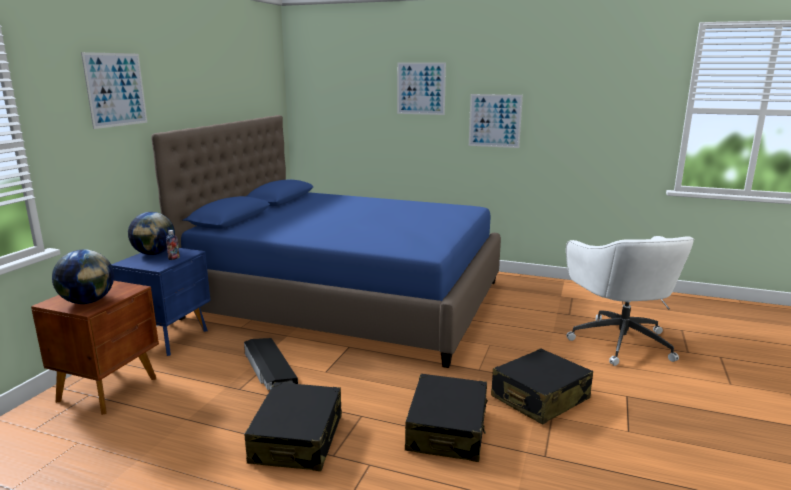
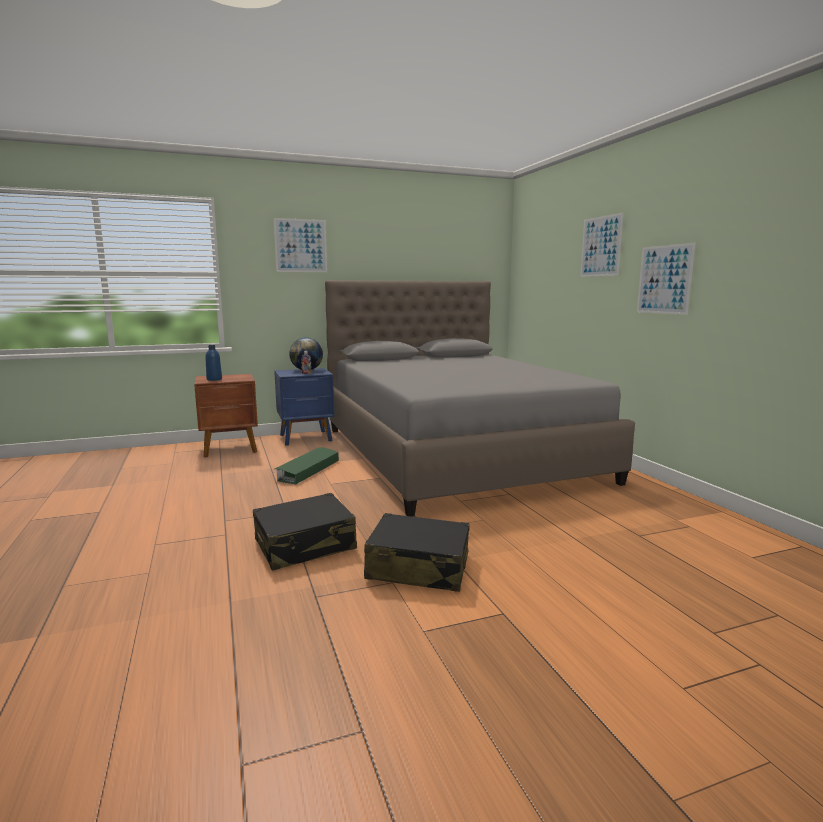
camera: 50 degrees right, 5 degrees down
(88, 301) = (214, 379): globe -> blue bottle
(269, 370) = (307, 470): black storage box -> green storage box
(297, 439) = (232, 505): black suitcase -> none
(348, 299) = (455, 453): blue bed -> grey bed
(619, 341) = (638, 579): white office chair -> none

